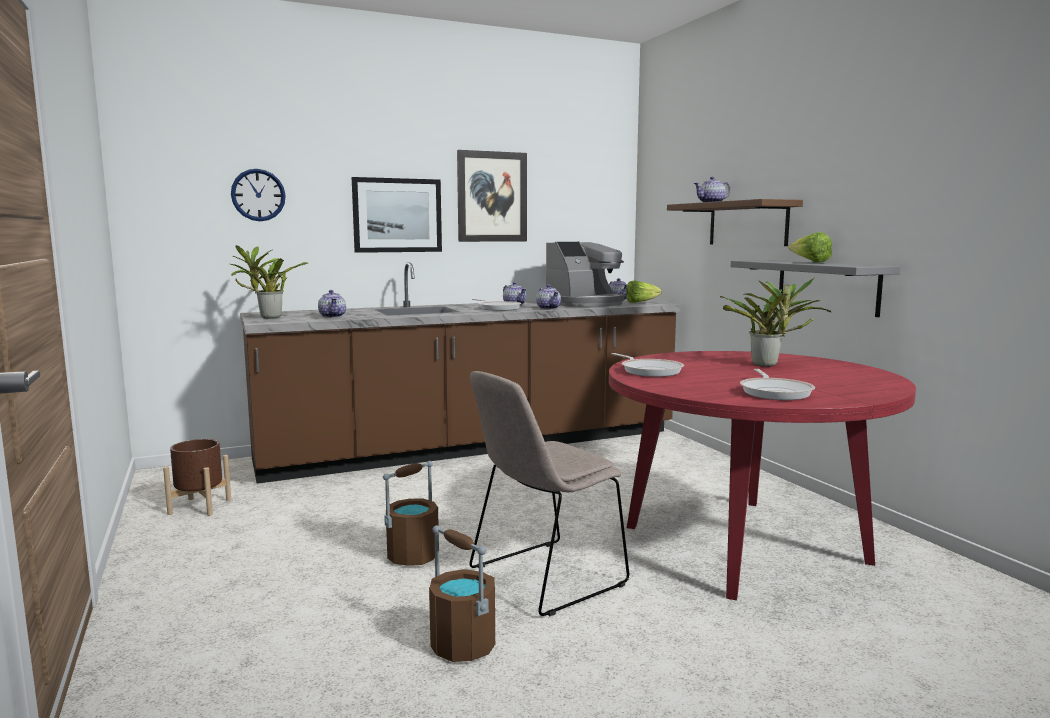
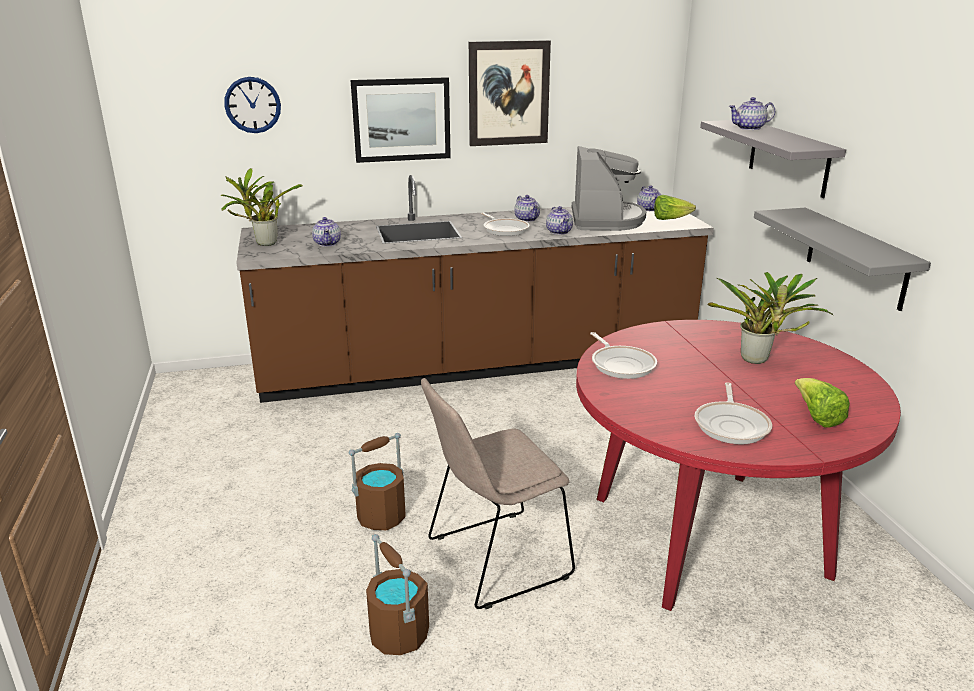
camera: 10 degrees right, 15 degrees up
(200, 506) = (205, 430): brown planter -> none
(585, 303) = (606, 220): coffee machine -> coffee machine turned 60 degrees counterclockwise
(747, 224) = (788, 157): brown shelf -> grey shelf
(809, 262) = (838, 230): lettuce -> lettuce (816, 417)

